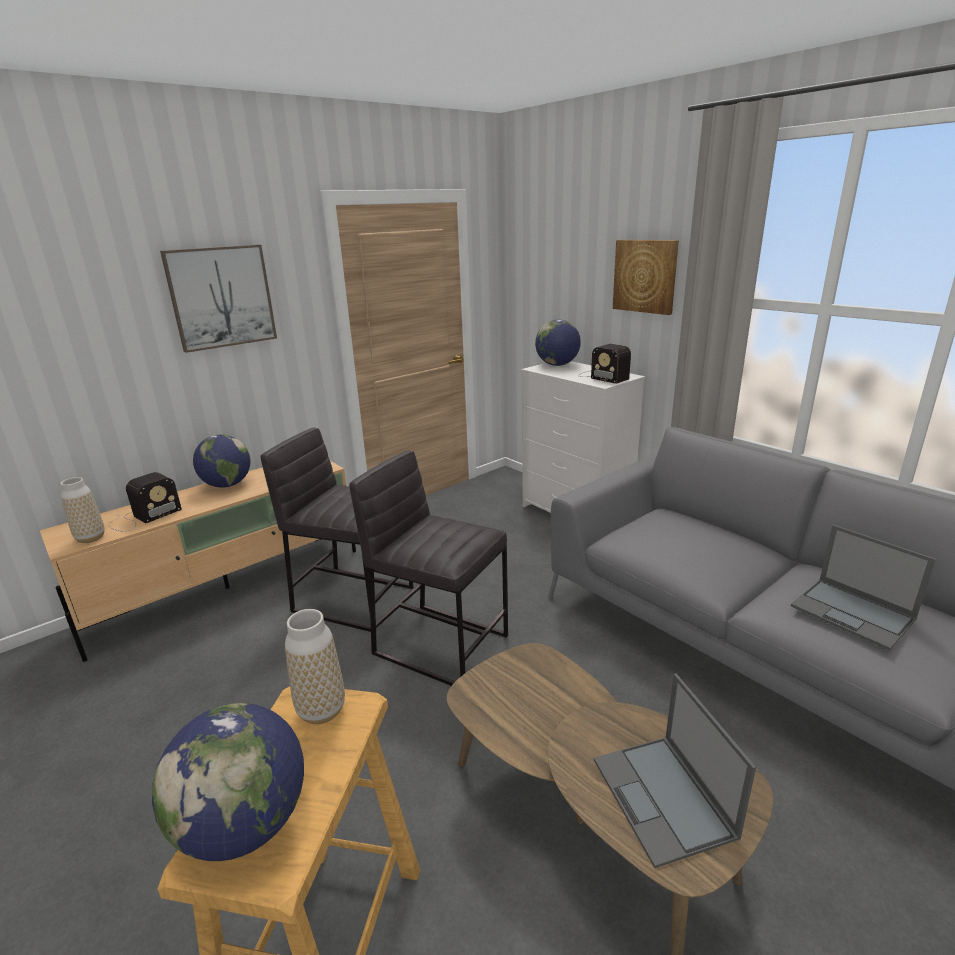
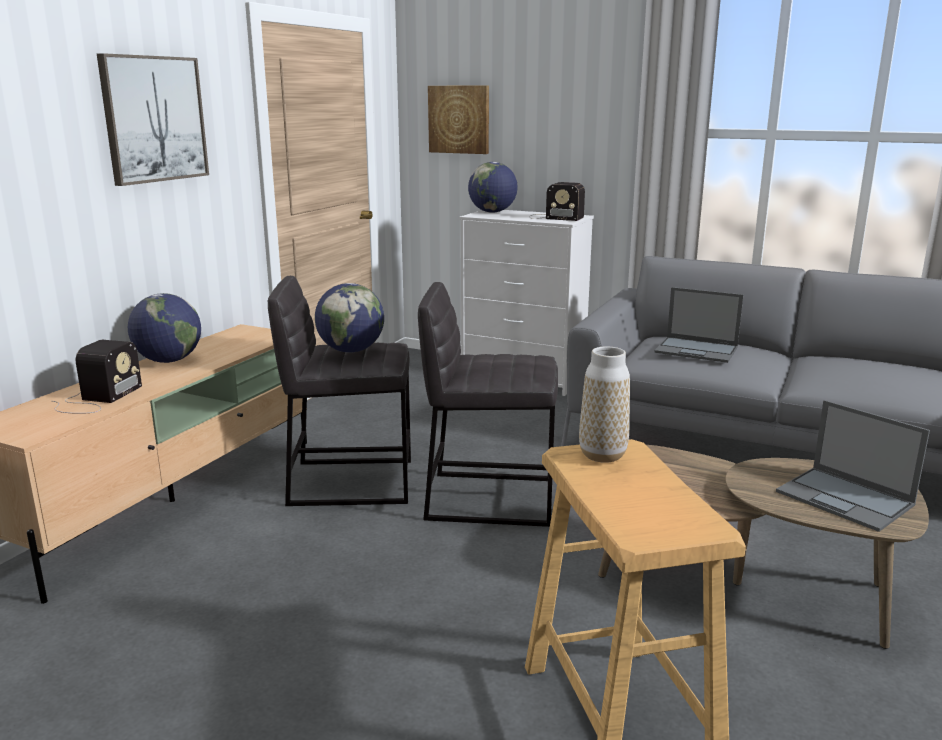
camera: 25 degrees left, 5 degrees down
(91, 538) = (52, 424): vase -> none
(245, 825) = (645, 515): globe -> globe (351, 350)
(645, 276) = (586, 113): picture -> picture (459, 119)
(853, 613) = (872, 373): laptop -> laptop (697, 350)

